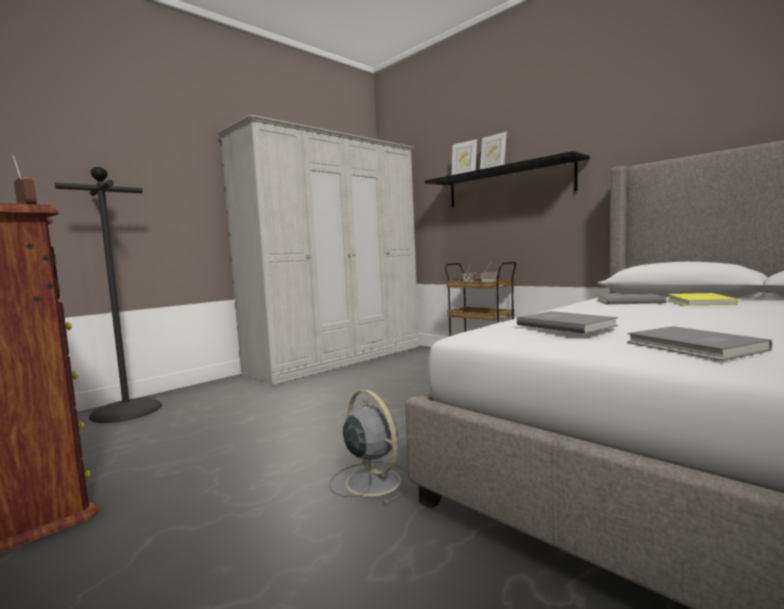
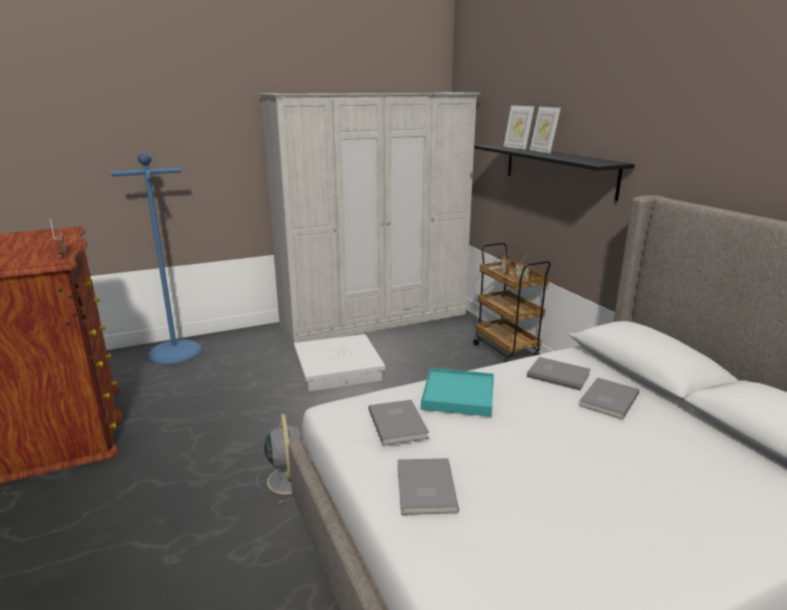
camera: 20 degrees right, 15 degrees up
(127, 411) = (175, 352): black clothes rack -> blue clothes rack
(336, 392) = (337, 369): none -> white storage box
(580, 311) = (458, 395): none -> turquoise tray
(698, 302) = (607, 400): yellow book -> grey book

